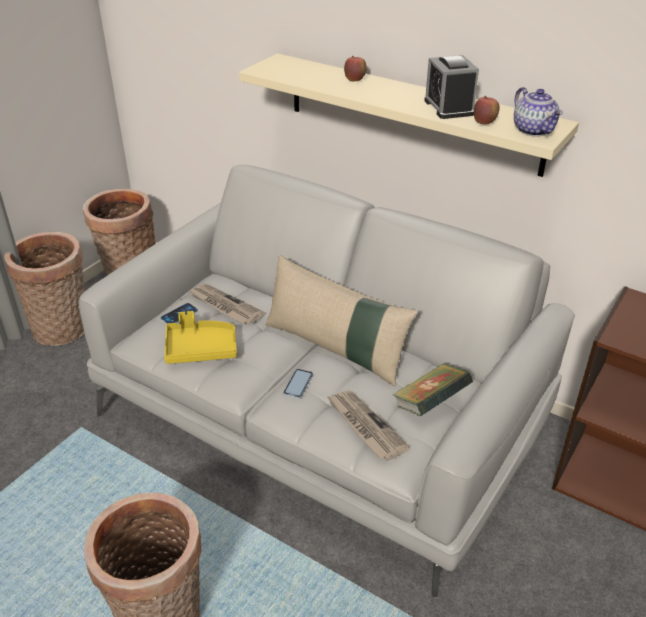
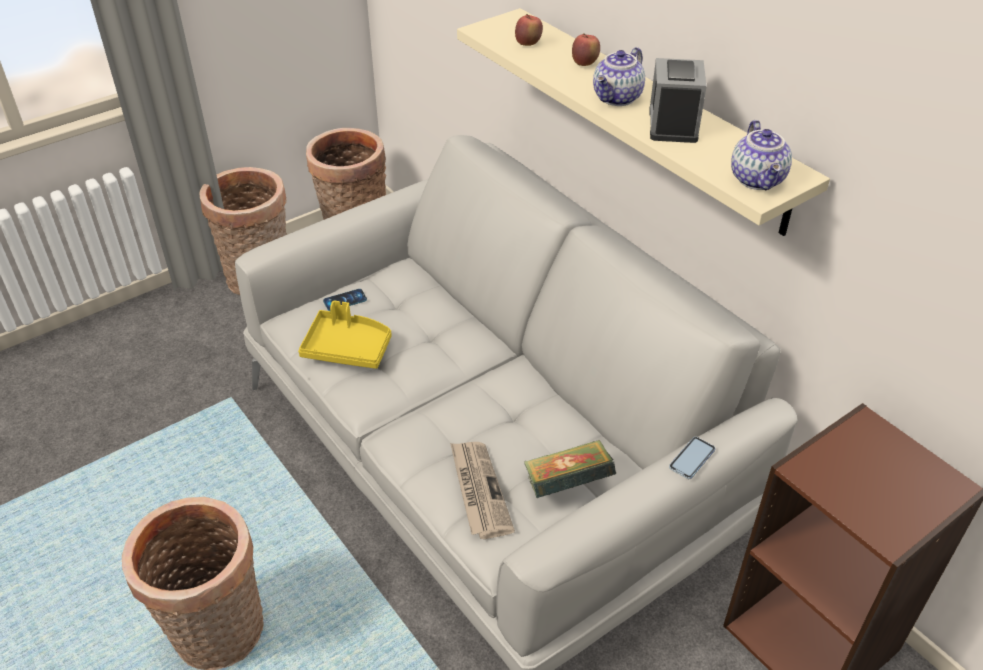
camera: 20 degrees right, 5 degrees up
(224, 306) = (398, 302): newspaper -> none
(298, 384) = (431, 418): phone -> phone (692, 459)
(336, 348) = (498, 385): beige pillow -> none
(396, 97) = (618, 98): none -> teapot
(484, 123) = (701, 156): apple -> apple (528, 44)

